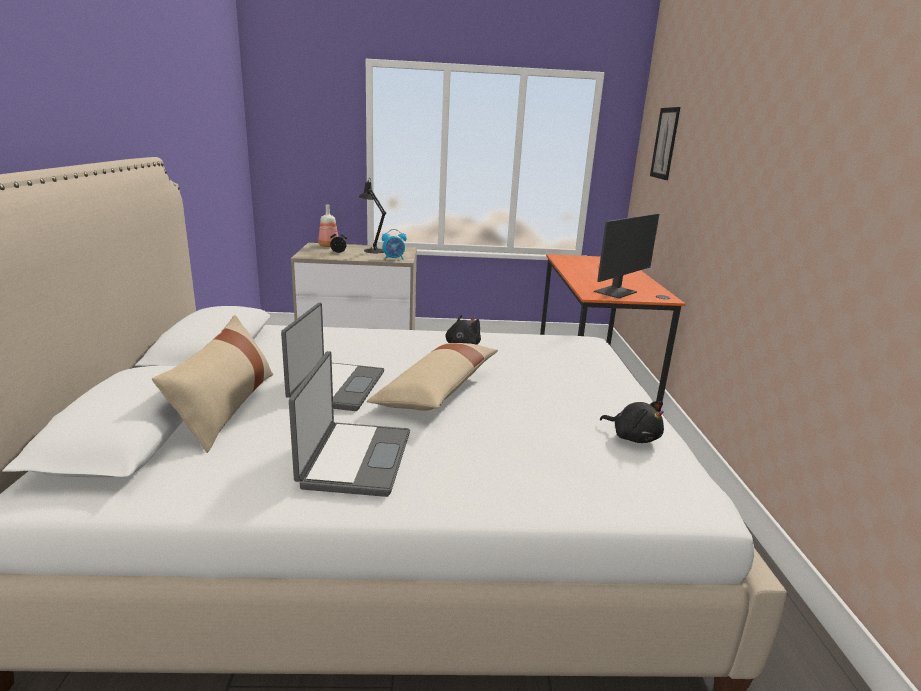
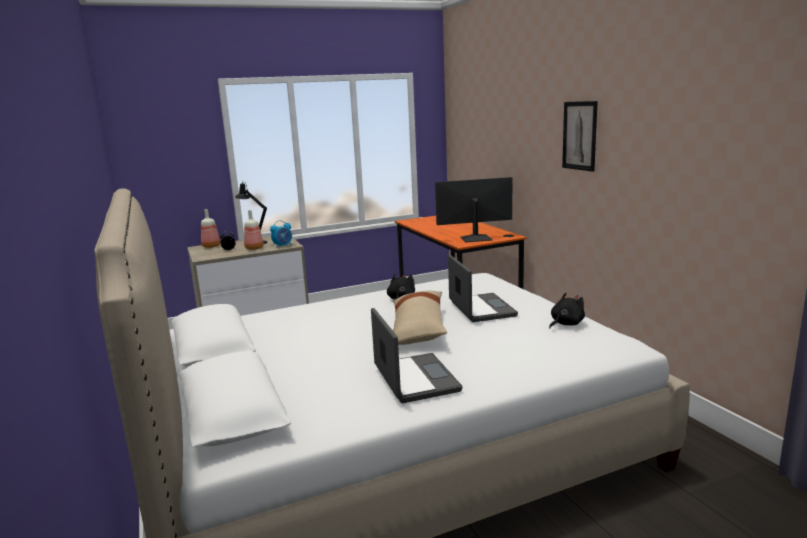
camera: 20 degrees left, 5 degrees down
(226, 407) = (279, 376): beige pillow -> none
(336, 387) = (345, 344): laptop -> laptop (480, 309)
(364, 256) = (254, 248): none -> bottle
(616, 292) = (475, 238): monitor -> monitor turned 120 degrees counterclockwise
(633, 437) = (565, 324): black plush toy -> black plush toy turned 60 degrees counterclockwise
(665, 143) = (475, 122): picture -> picture (579, 135)

